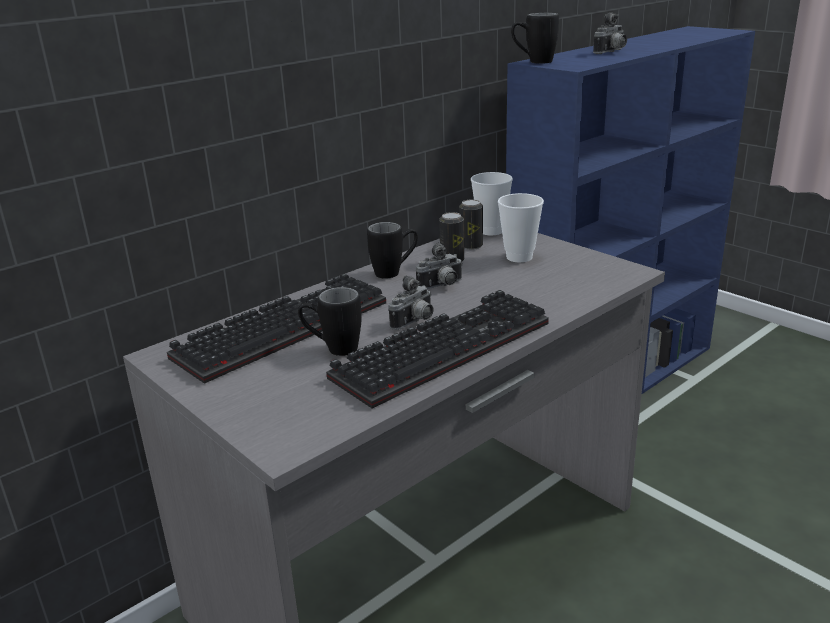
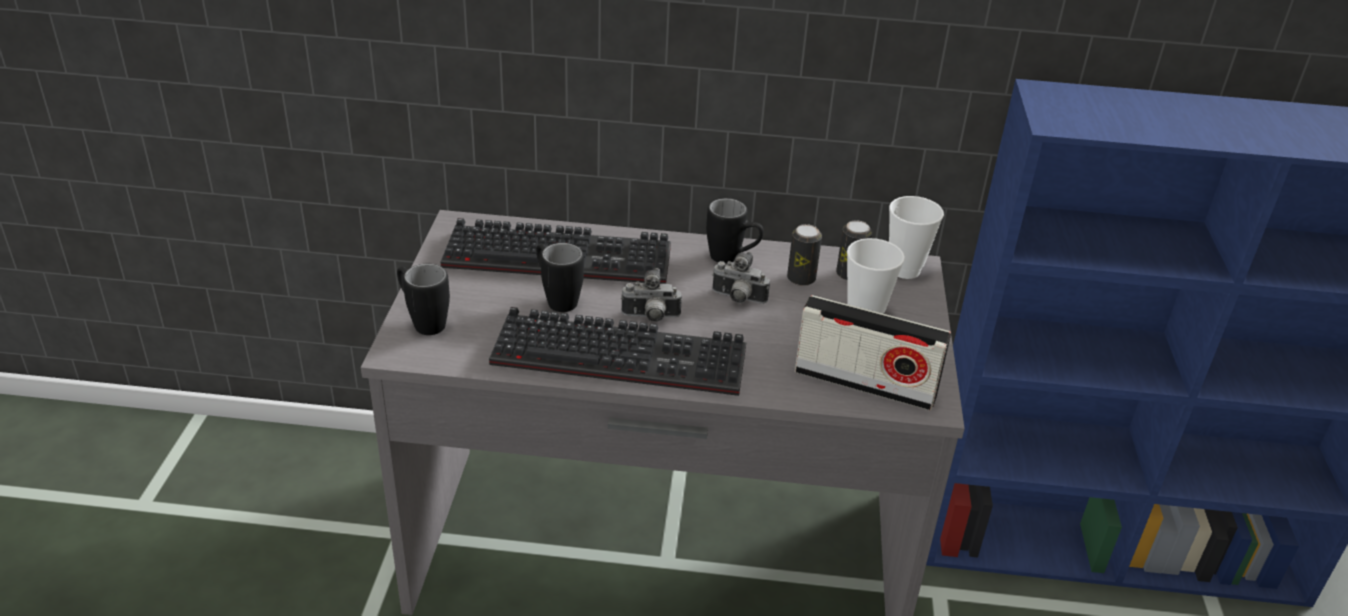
camera: 45 degrees right, 10 degrees up
(533, 62) = (1041, 92): black mug -> black mug (423, 321)
(587, 282) = (865, 383): none -> radio
(611, 52) = (1182, 120): camera -> none

